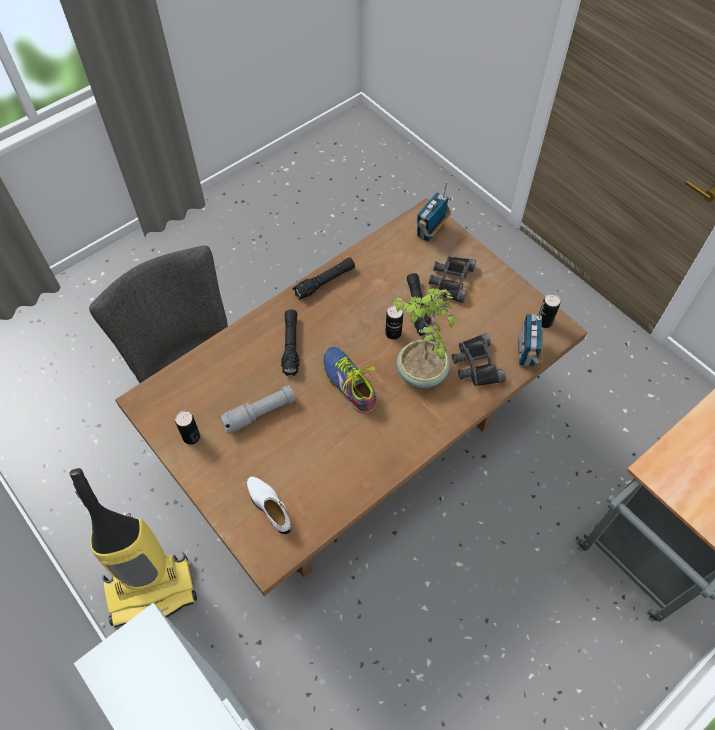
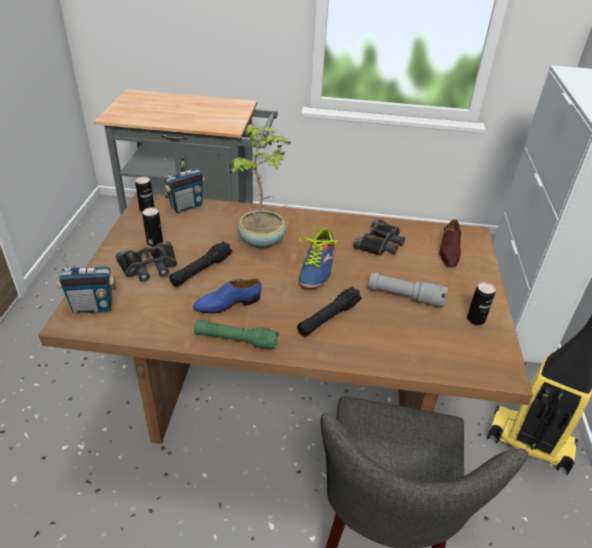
camera: 135 degrees left, 20 degrees down
(269, 506) = (448, 252): white shoe -> brown shoe
(325, 282) = (236, 340): black flashlight -> green flashlight
(364, 299) = (227, 304): none -> blue shoe
(393, 333) = (243, 270): can -> can (154, 242)
(476, 365) = (223, 221): black binoculars -> black binoculars (380, 243)

